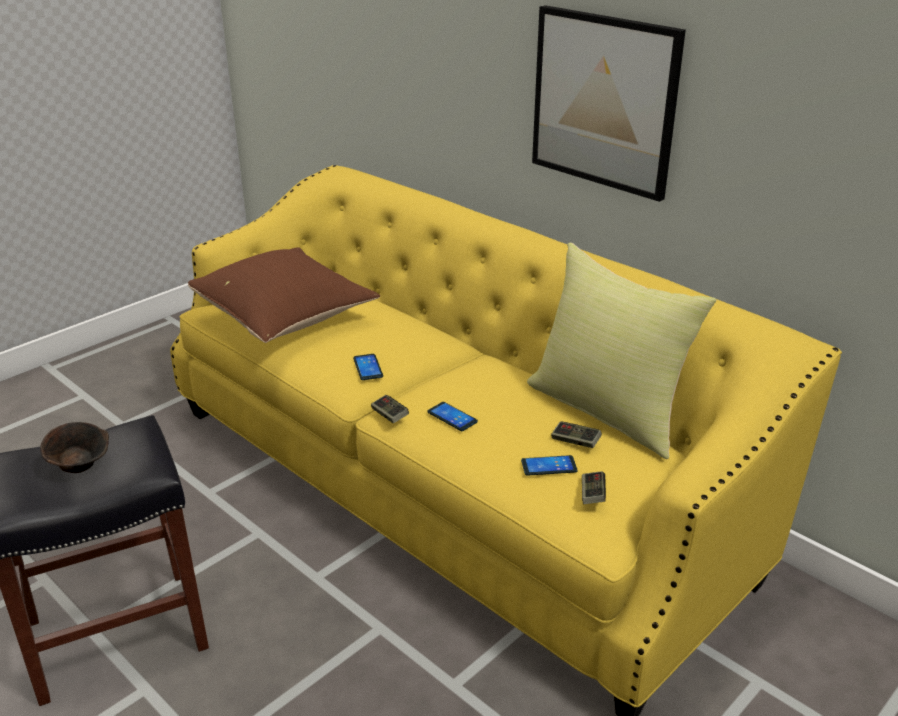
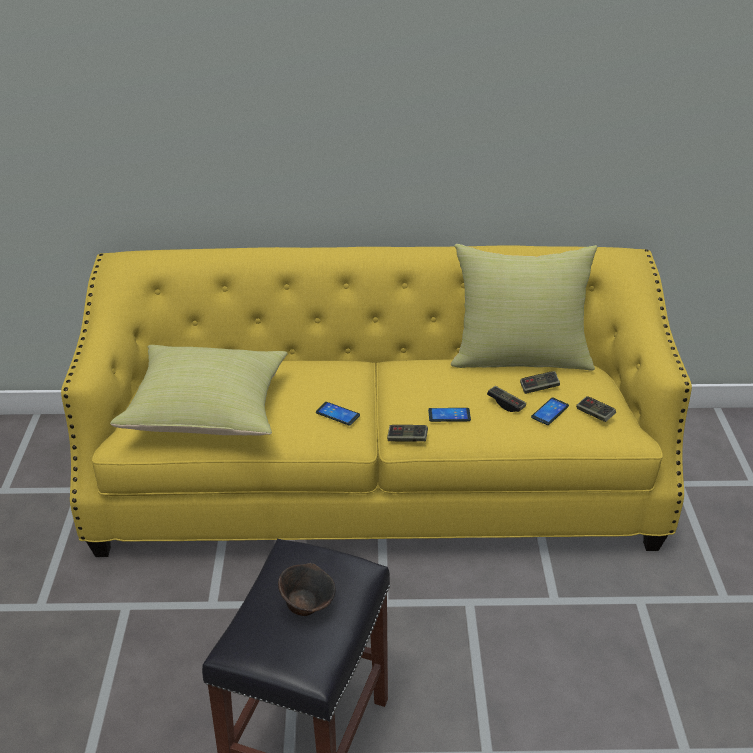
camera: 45 degrees left, 5 degrees up
(286, 319) = (209, 412): brown pillow -> yellow pillow
(518, 436) = (506, 404): none -> game controller
(604, 101) = (429, 124): picture -> none

